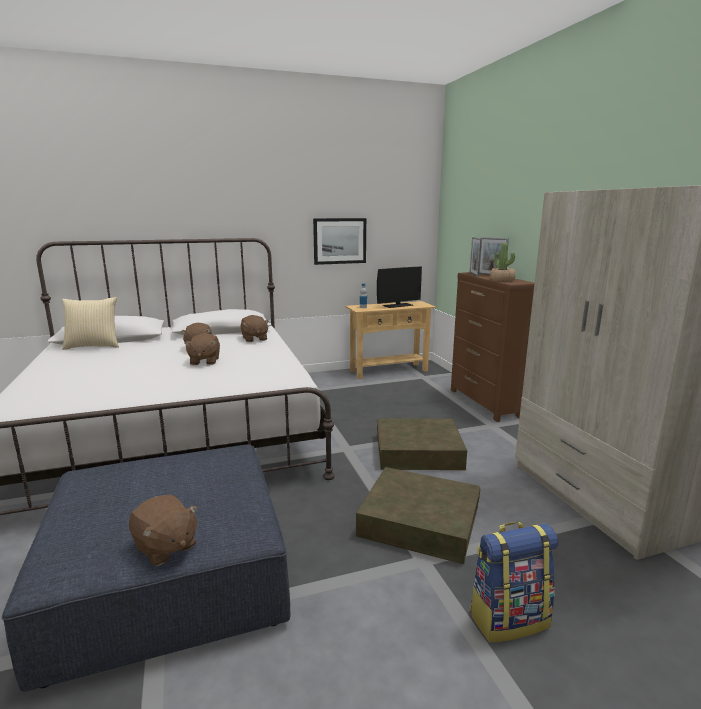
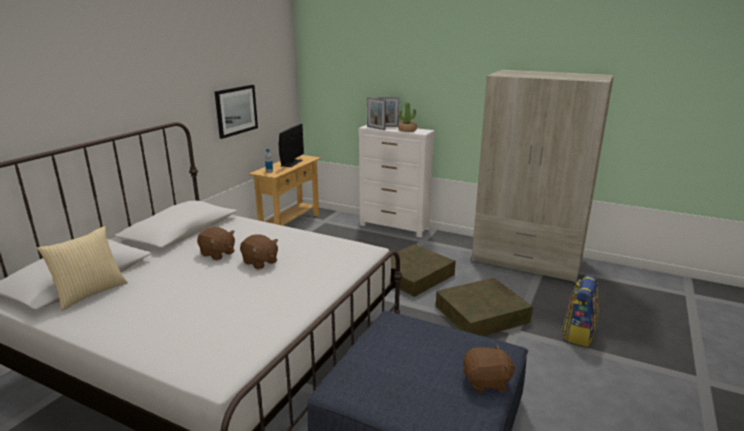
camera: 45 degrees left, 5 degrees up
(254, 339) = (242, 228): brown plush toy -> none
(484, 403) = (394, 227): brown dresser -> white dresser

